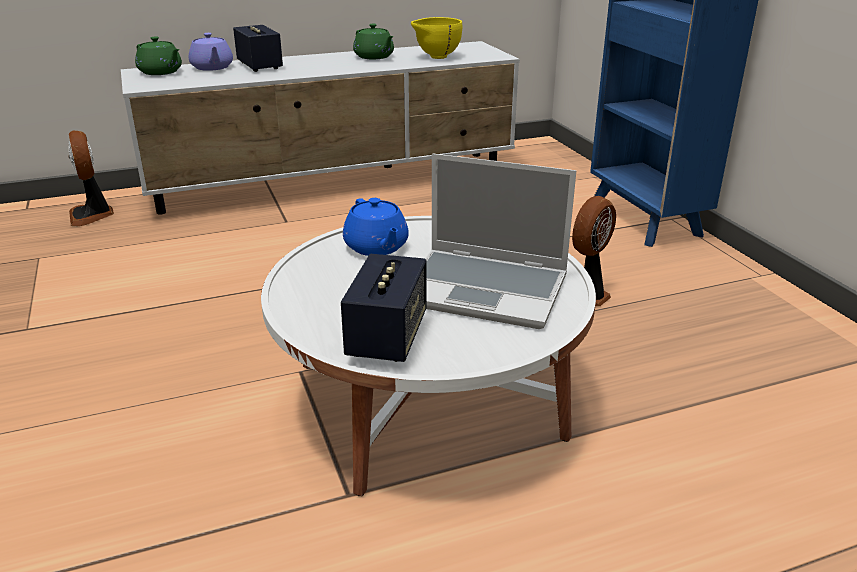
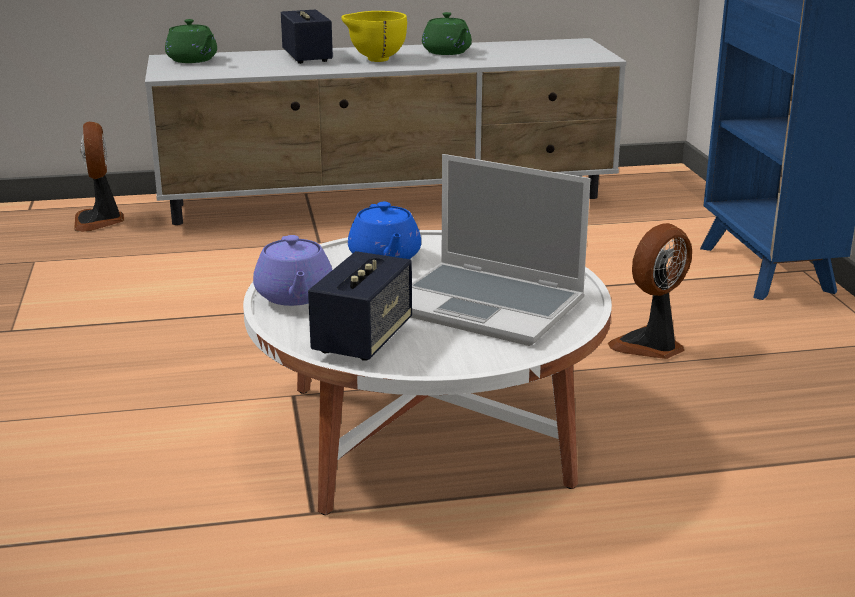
camera: 10 degrees right, 5 degrees down
(212, 68) = (252, 57): purple teapot -> purple teapot (294, 296)
(436, 57) = (522, 55): yellow bowl -> yellow bowl (374, 60)

